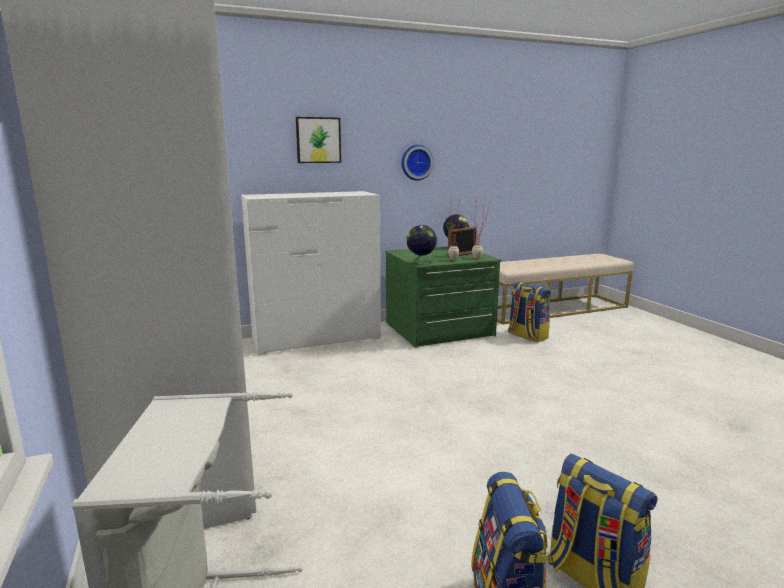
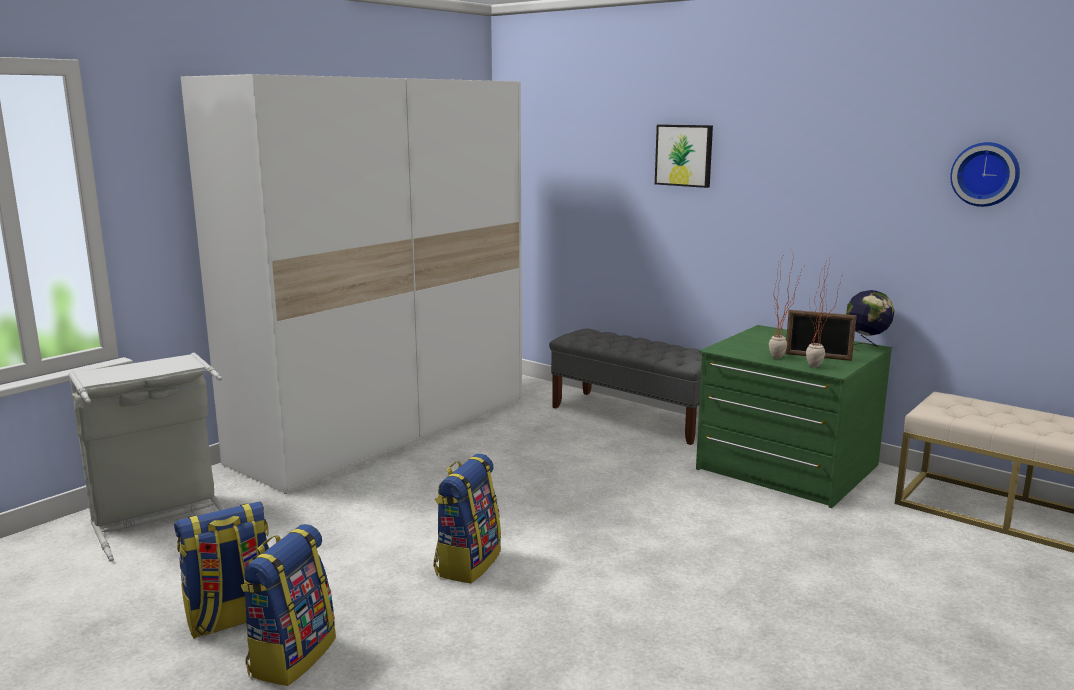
camera: 60 degrees right, 0 degrees up
(316, 339) = (635, 417): white dresser -> grey bench
(416, 162) = (824, 196): wall clock -> wall clock (985, 174)
(421, 263) = (721, 348): globe -> none
(526, 336) = (875, 531): backpack -> backpack (467, 563)

